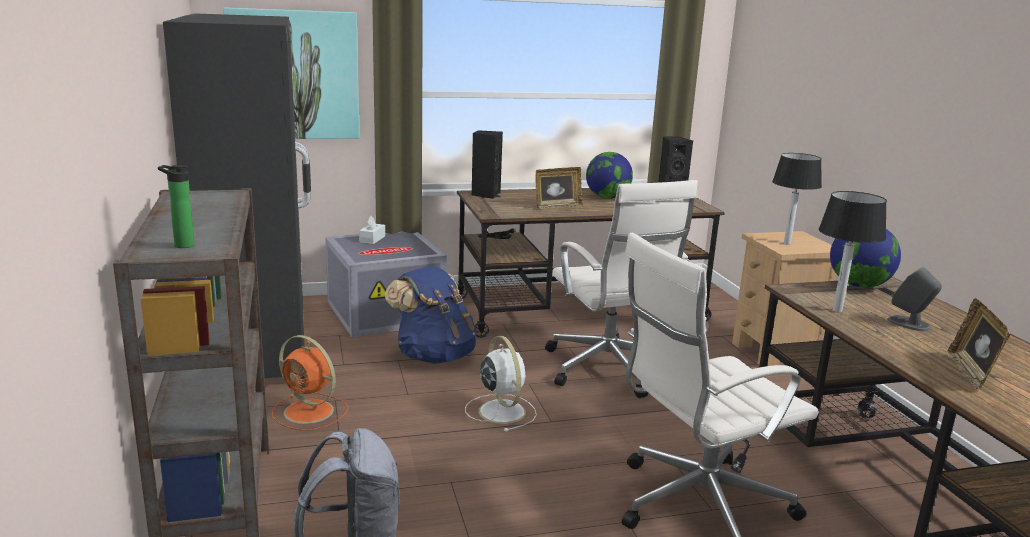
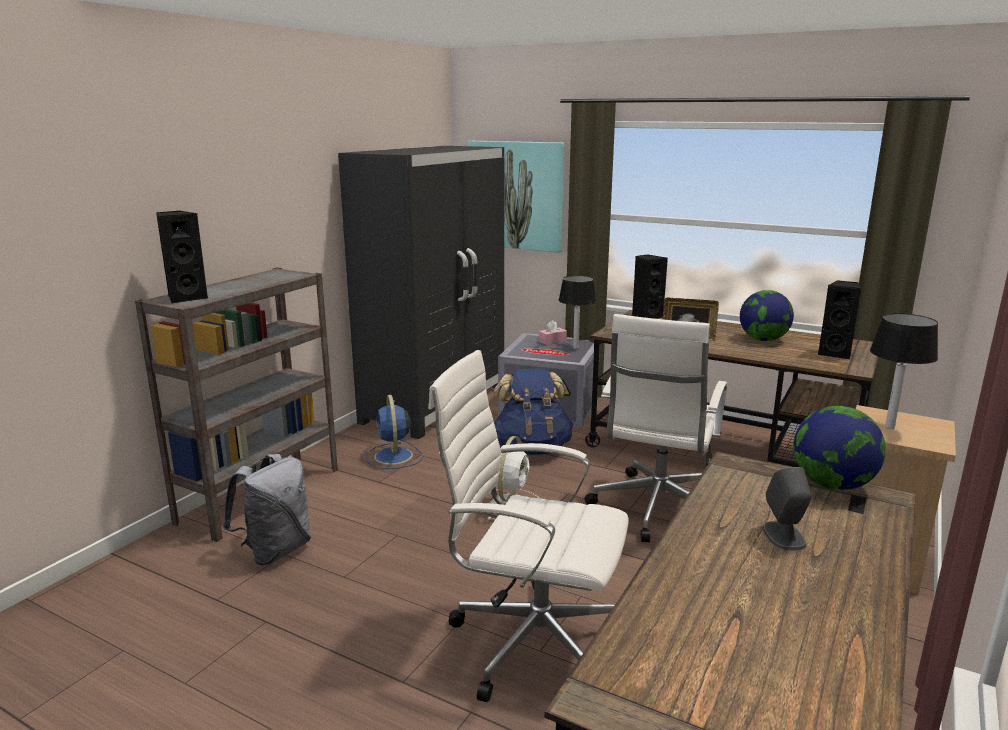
camera: 45 degrees right, 0 degrees up
(181, 245) = (186, 298): bottle -> black speaker
(310, 412) = (393, 457): orange fan -> blue fan
(372, 239) = (552, 341): white tissue box -> pink tissue box
(837, 310) = (730, 495): table lamp -> table lamp (576, 348)
(970, 373) = (716, 601): picture frame -> none

